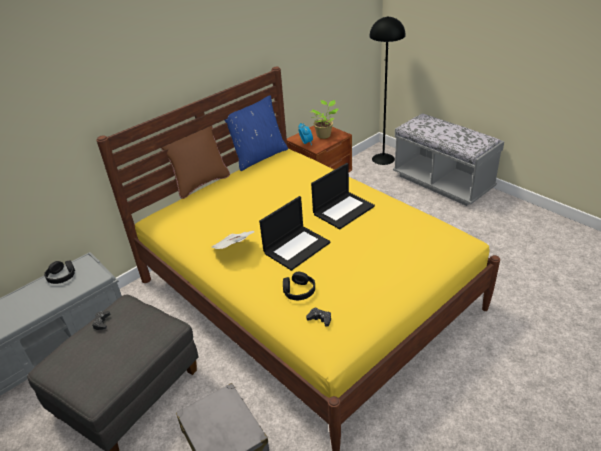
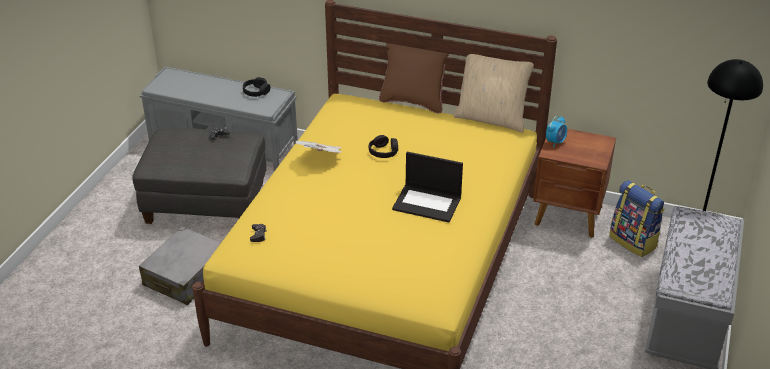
camera: 60 degrees right, 0 degrees up
(259, 156) = (491, 118): blue pillow -> beige pillow
(297, 247) = (346, 192): laptop -> none
(298, 291) = (286, 212): black headphones -> black headphones (383, 152)
(324, 135) = (585, 149): potted plant -> none
(363, 177) = (634, 241): none -> backpack

